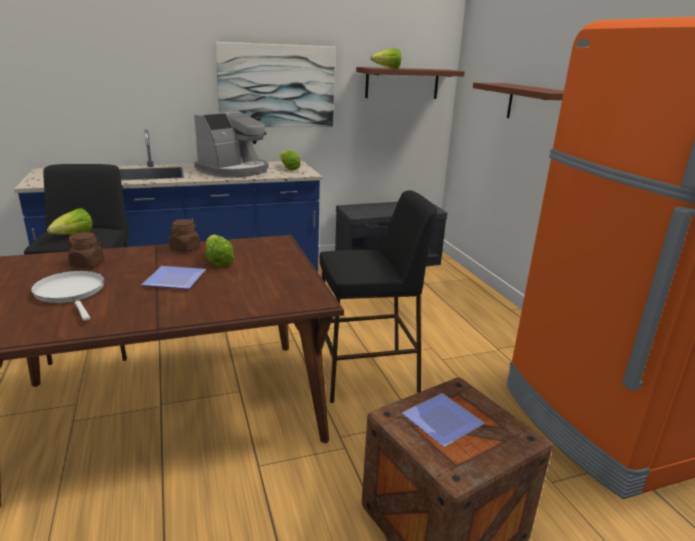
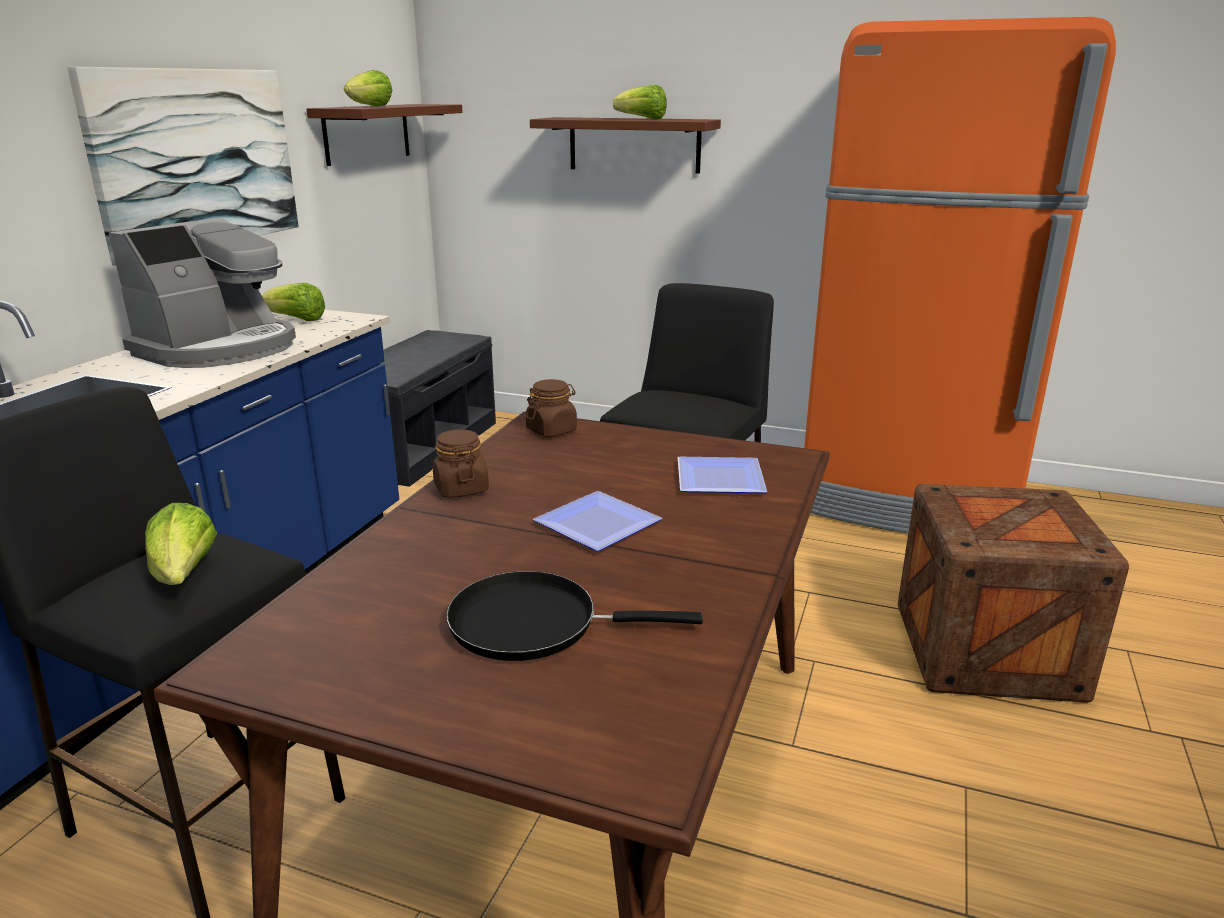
camera: 50 degrees left, 0 degrees up
(71, 293) = (534, 624): white frying pan -> black frying pan
(87, 264) = (399, 585): brown jar -> brown jar (551, 430)
(218, 261) = (564, 479): lettuce -> lettuce (642, 119)
(234, 170) = (219, 349): coffee machine -> coffee machine turned 45 degrees clockwise
(445, 422) = (1002, 520): plate -> plate (722, 478)

